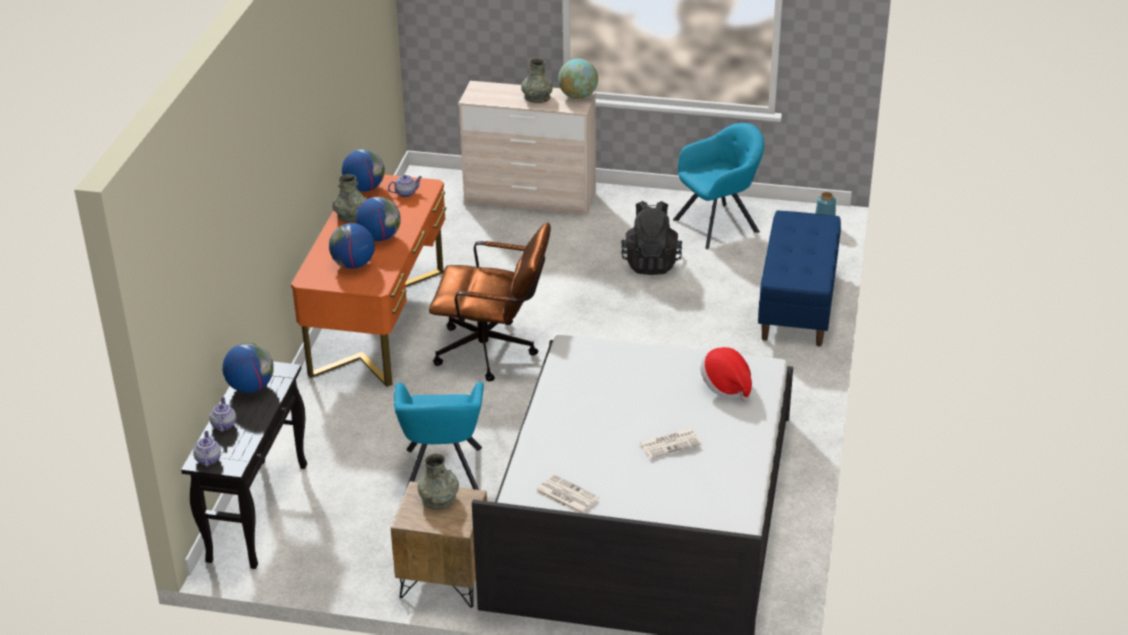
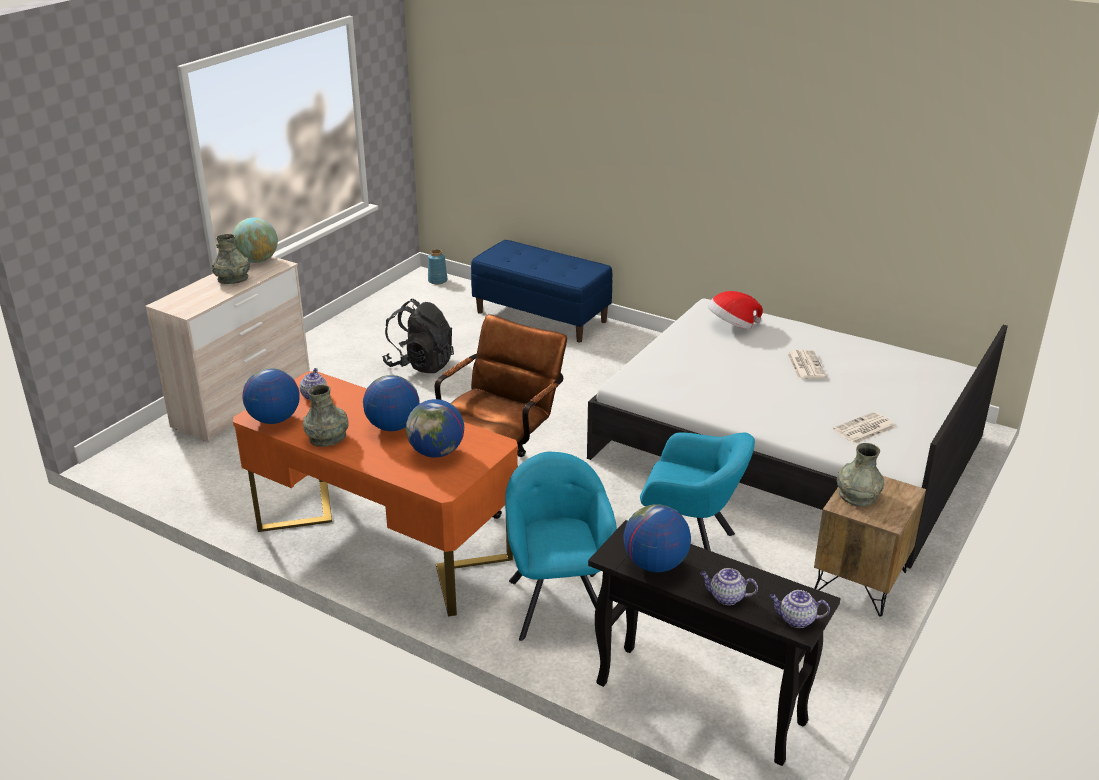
camera: 70 degrees left, 5 degrees down
(719, 224) = (391, 321): turquoise armchair -> turquoise armchair (558, 601)

